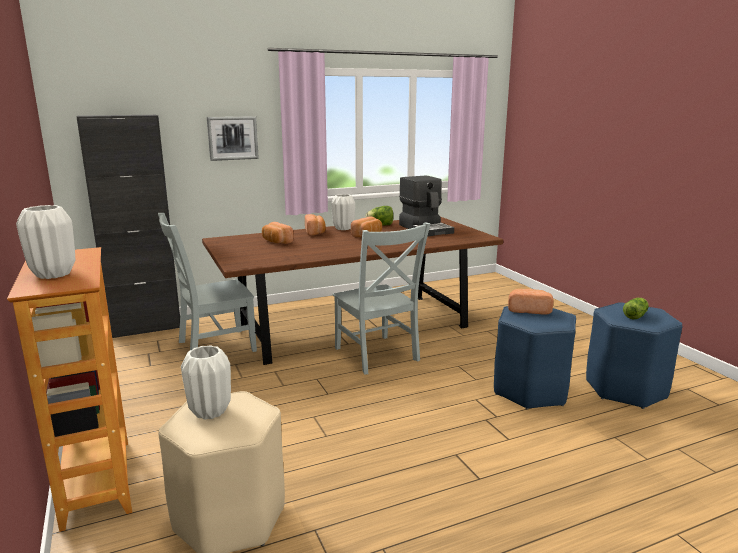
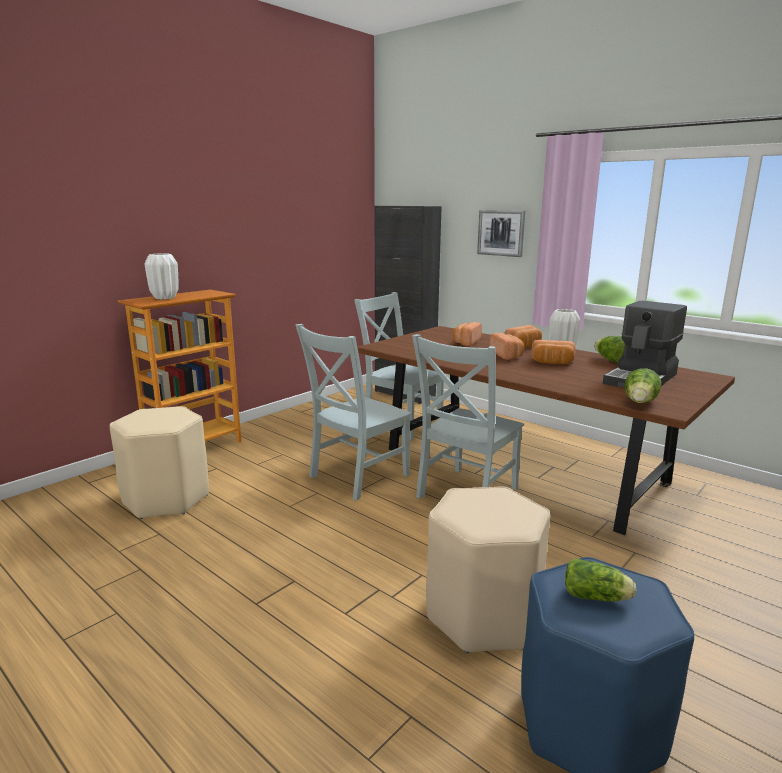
camera: 65 degrees right, 0 degrees up
(209, 412) = (163, 413): white vase -> none
(302, 391) = (356, 477): none -> grey chair
(469, 238) = (640, 403): none -> lettuce
(528, 310) = (503, 501): bread -> bread (507, 355)
(530, 391) = (483, 616): blue stool -> beige stool

